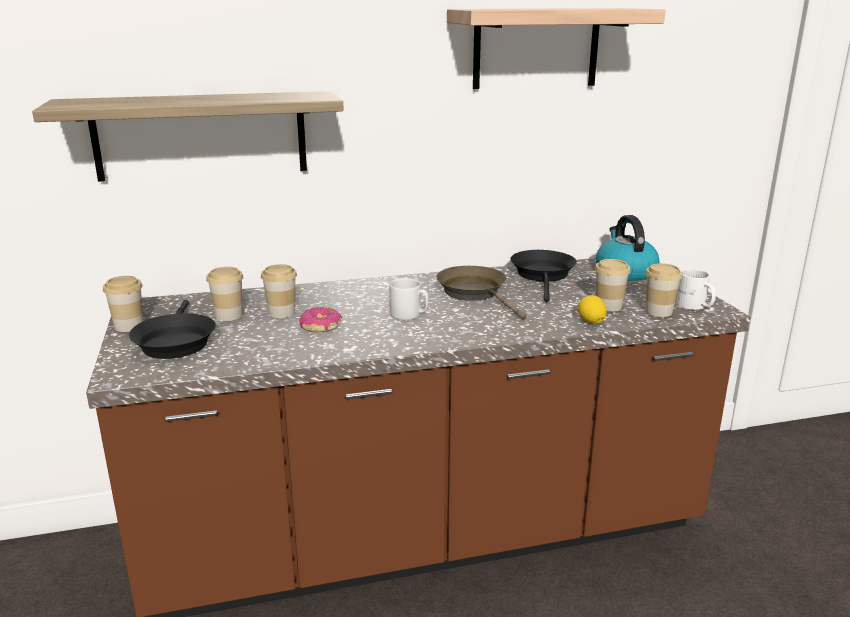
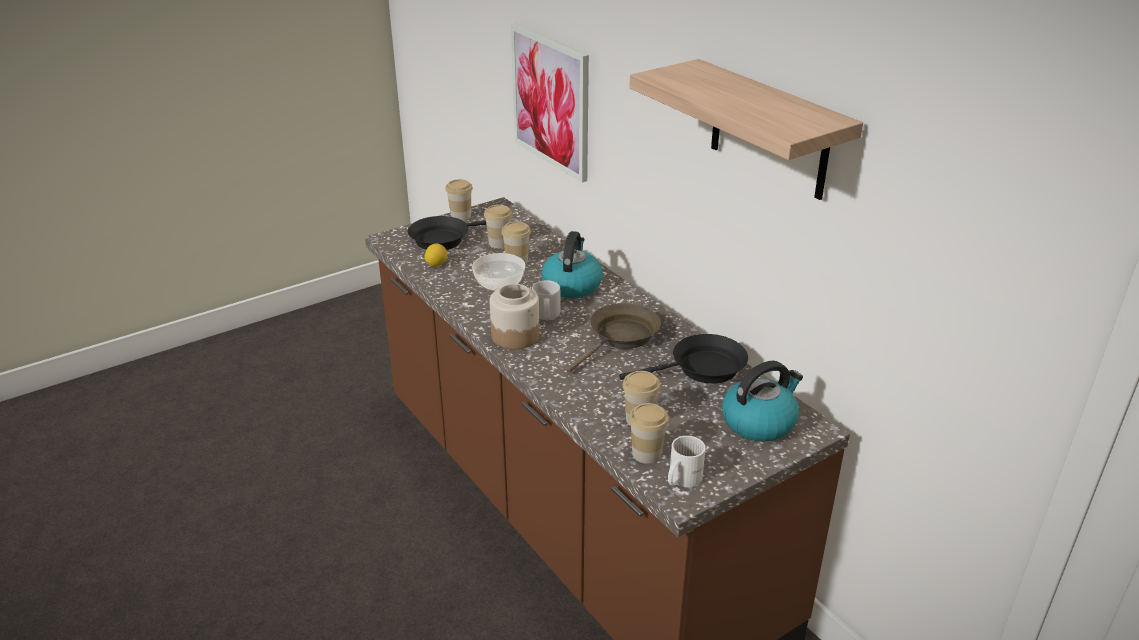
camera: 70 degrees right, 10 degrees up
(201, 136) = (551, 101): shelf -> picture
(321, 327) = (499, 283): donut -> bowl
(361, 297) = (572, 285): none -> kettle
(438, 333) = (515, 336): none -> jar
(591, 322) = (589, 412): lemon -> lemon (436, 264)

